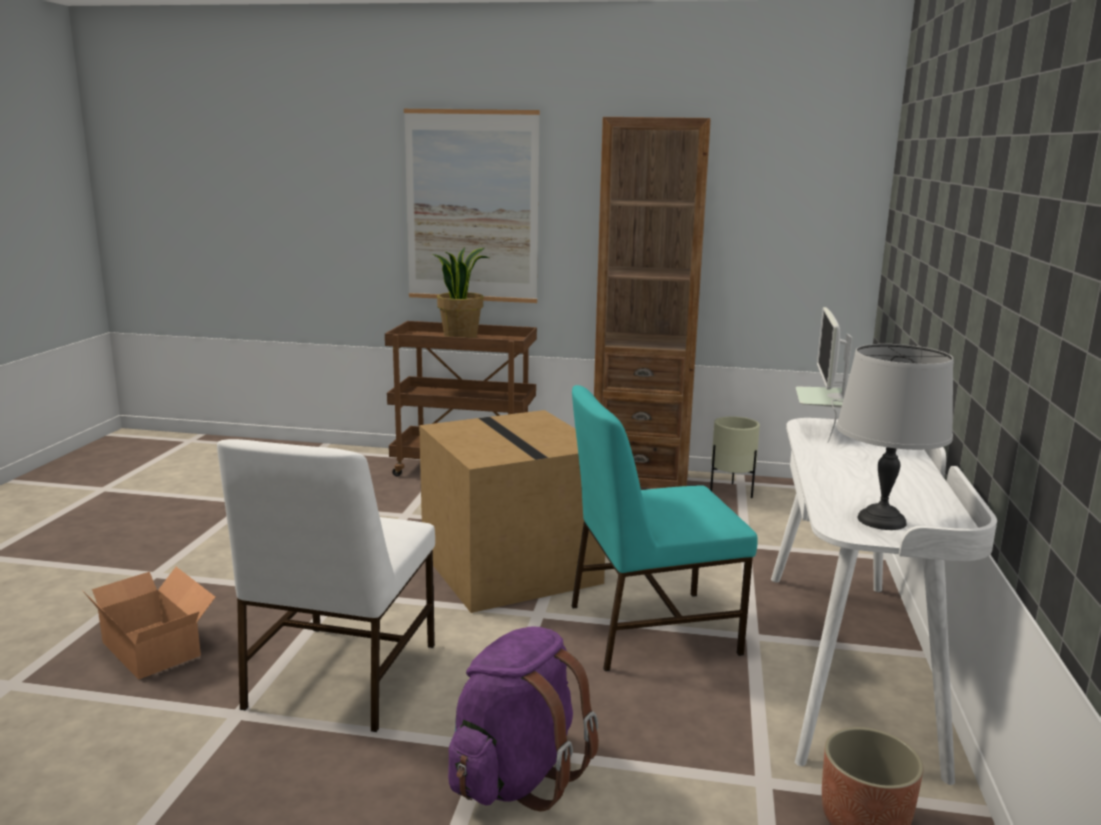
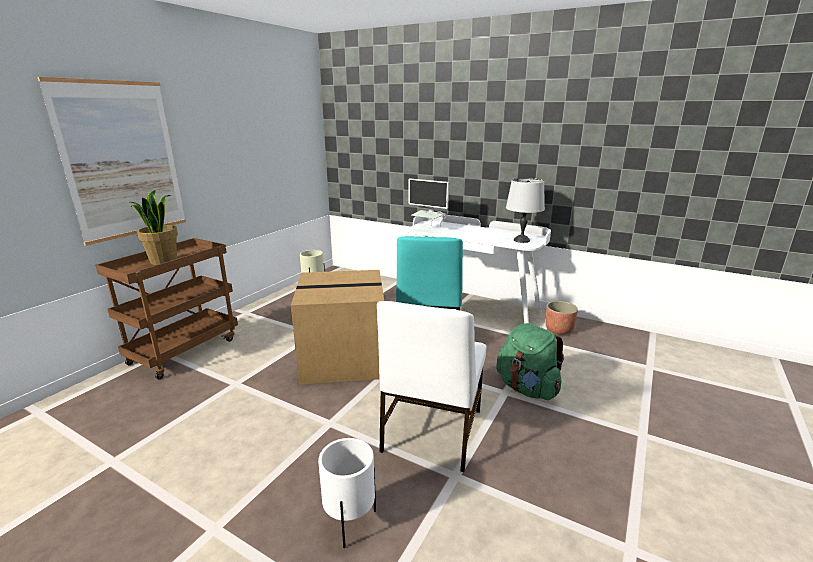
camera: 70 degrees left, 5 degrees up
(154, 646) = (349, 522): cardboard box -> white planter
(339, 677) = (431, 431): white chair -> white chair turned 75 degrees clockwise
(517, 776) = (527, 388): purple backpack -> green backpack
(640, 482) = (278, 304): brown bookcase -> none

